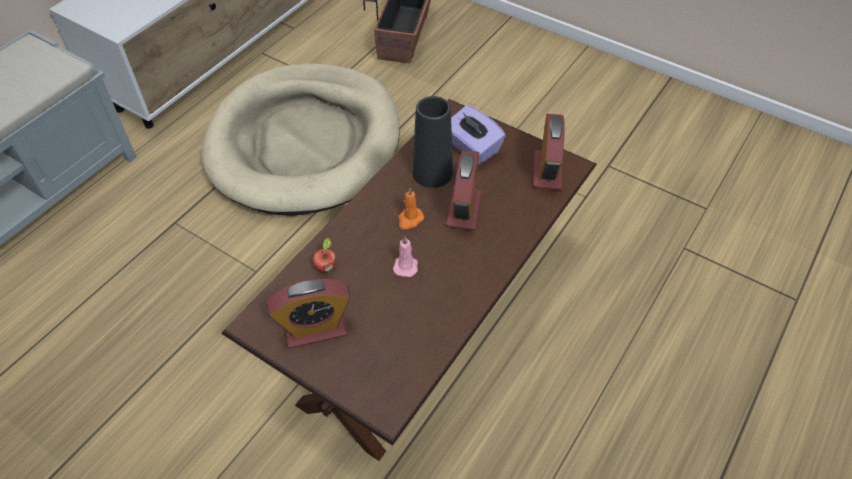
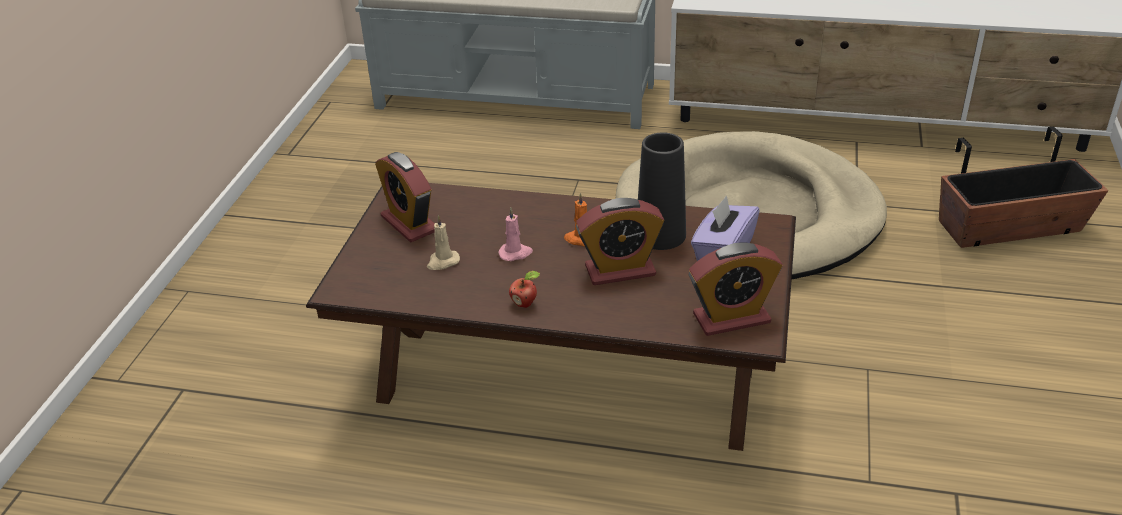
camera: 70 degrees right, 15 degrees down
(325, 267) = (485, 207): apple -> apple (525, 303)
(389, 319) = (442, 262): none -> beige candle

